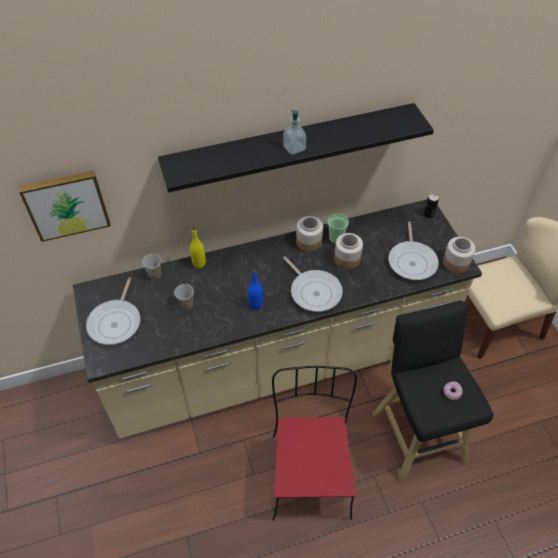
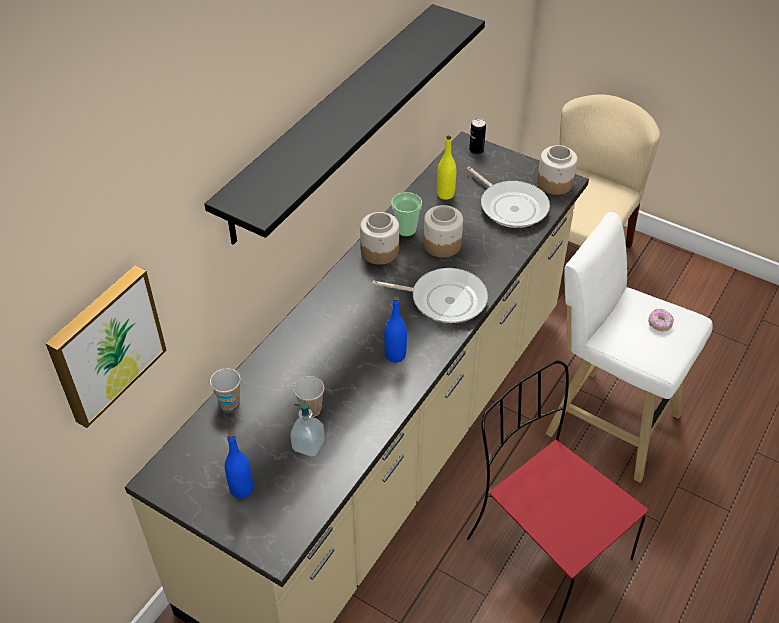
camera: 40 degrees left, 5 degrees down
(116, 322) = (241, 489): frying pan -> blue bottle
(199, 263) = (273, 353): yellow bottle -> yellow bottle (445, 194)
(294, 148) = (362, 110): soap dispenser -> soap dispenser (308, 445)
(417, 432) = (607, 421): black stool -> white stool

